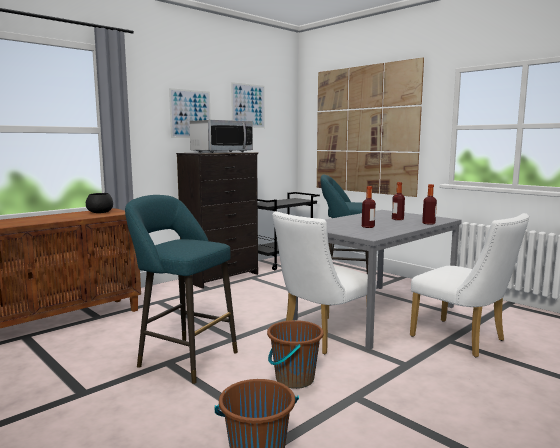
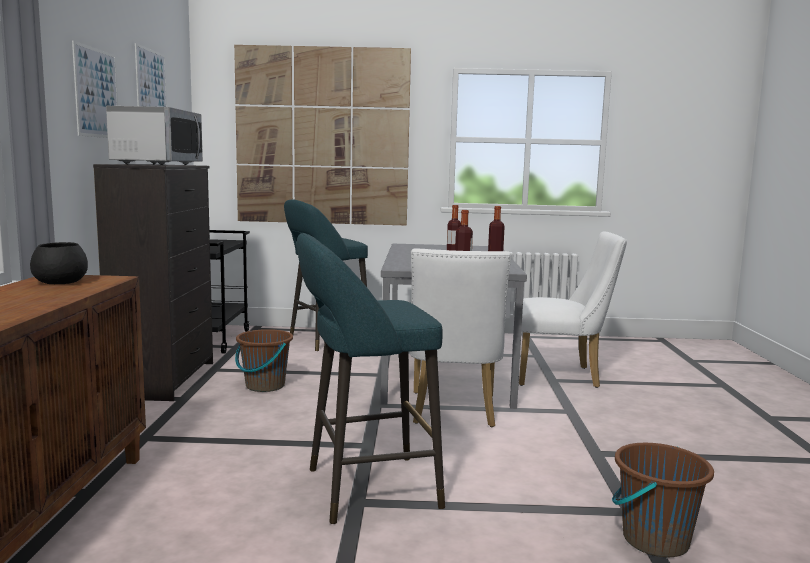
camera: 45 degrees left, 0 degrees up
(294, 379) = (521, 460): brown bucket -> brown bucket (265, 386)

